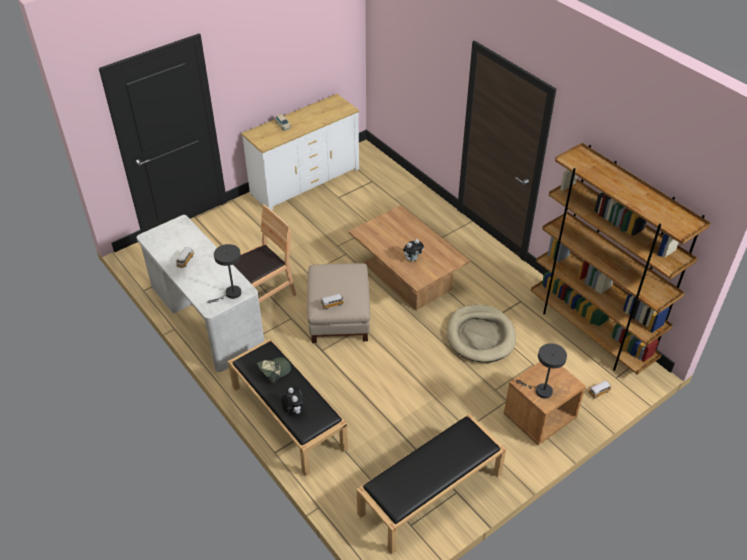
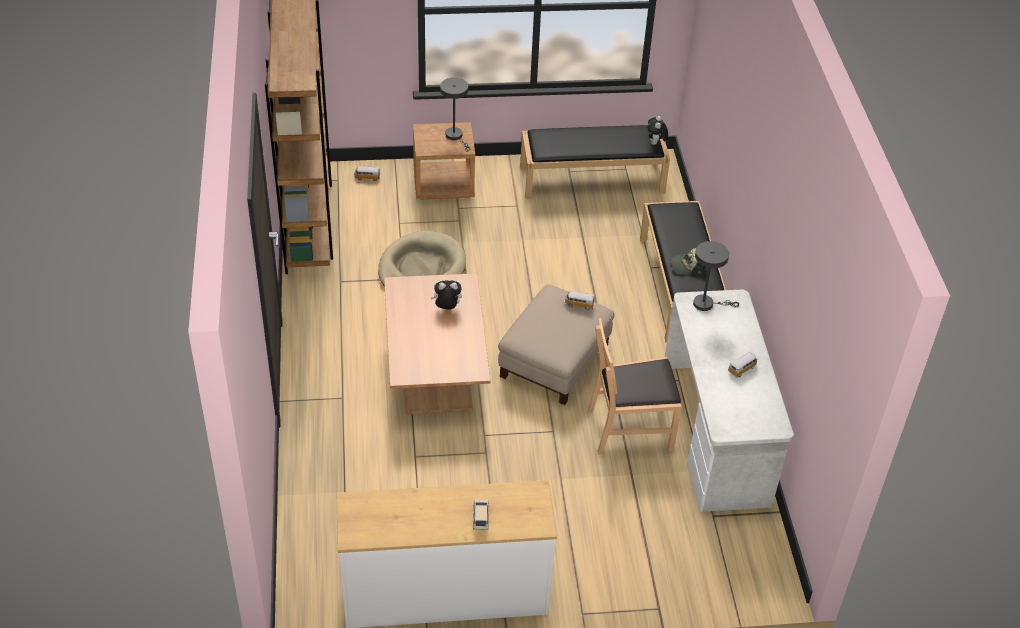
camera: 150 degrees left, 0 degrees up
(293, 410) = (689, 225): plush toy -> plush toy (655, 144)

